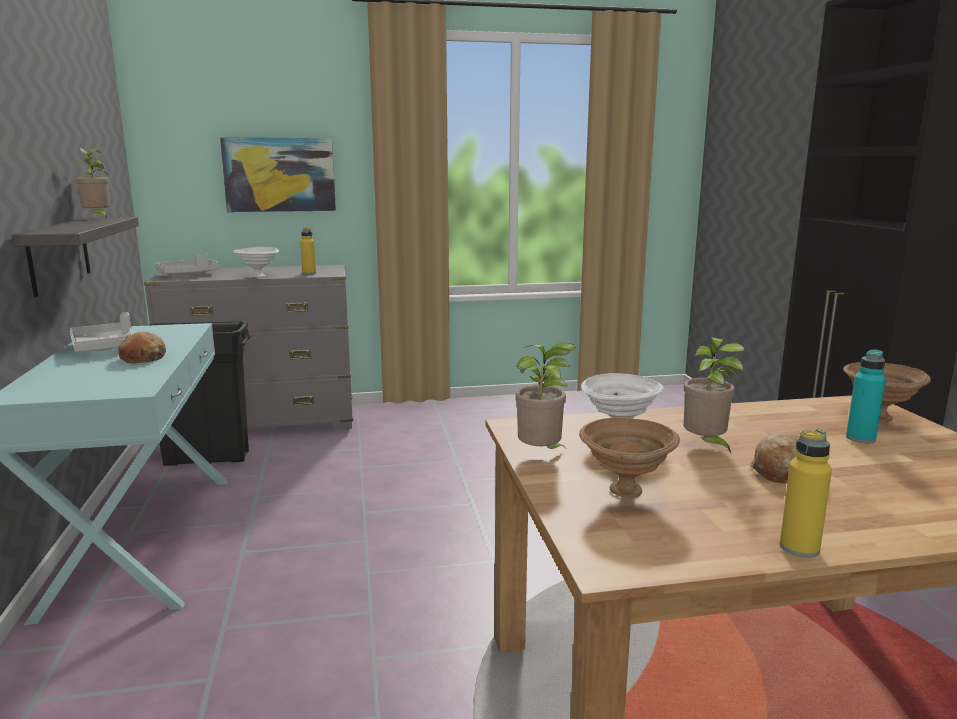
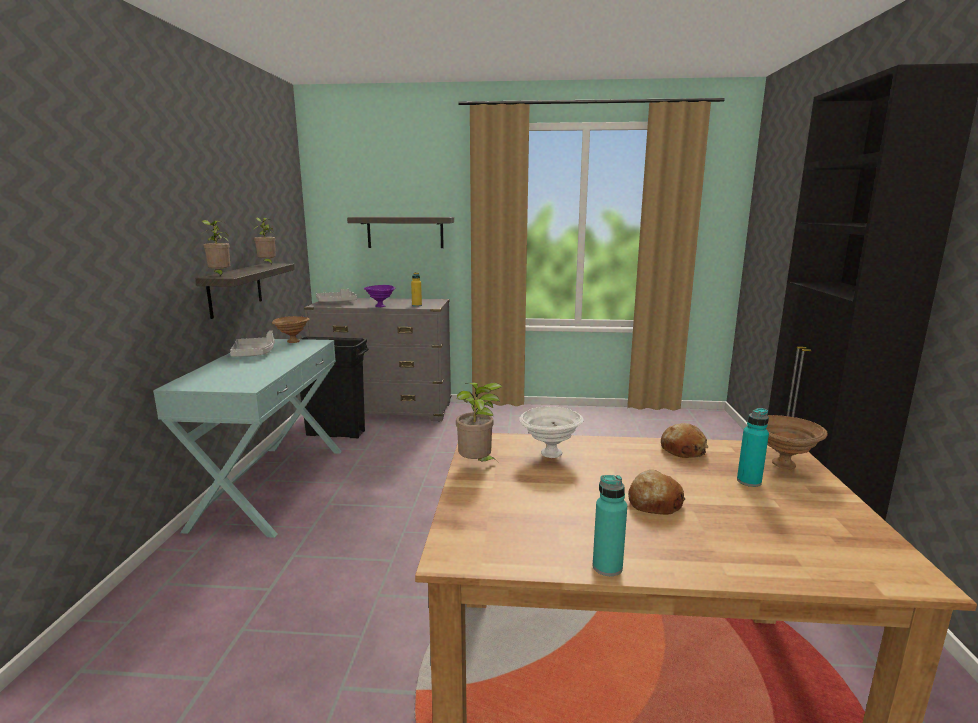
camera: 15 degrees right, 0 degrees up
(143, 358) = (271, 364): bread -> bread (683, 450)
(259, 276) = (381, 306): white bowl -> purple bowl
(279, 175) = (405, 232): picture -> shelf
(626, 492) = (513, 502): brown bowl -> brown bowl (292, 342)
(706, 446) = (609, 472): potted plant -> potted plant (220, 275)
(799, 548) = (607, 567): yellow bottle -> turquoise bottle

